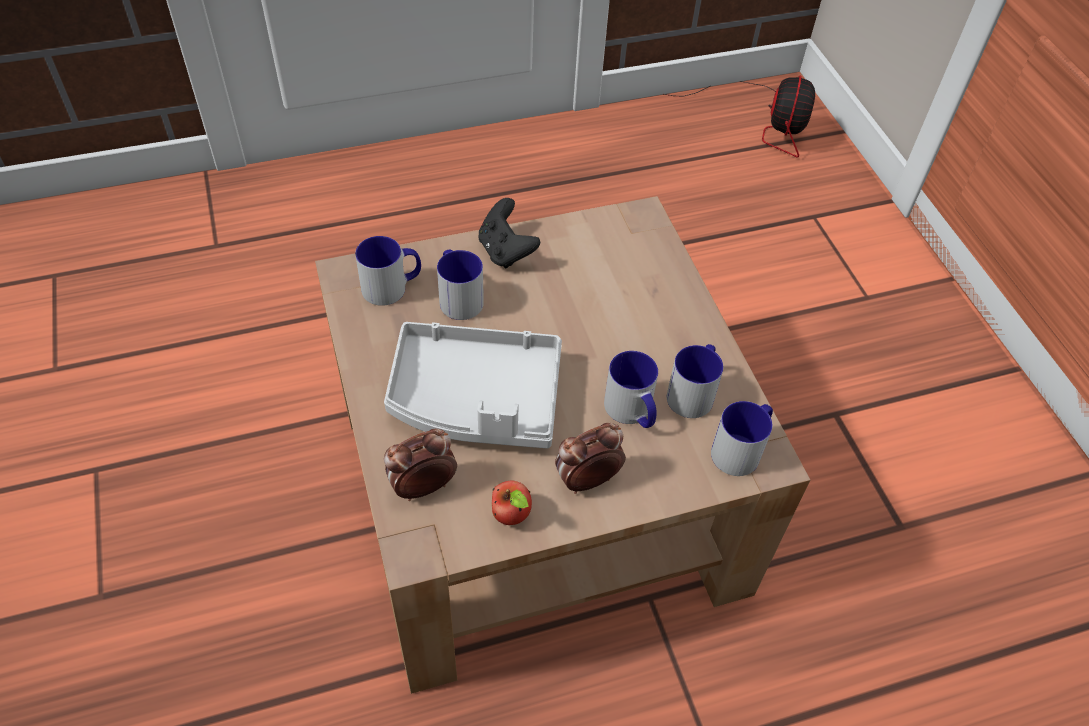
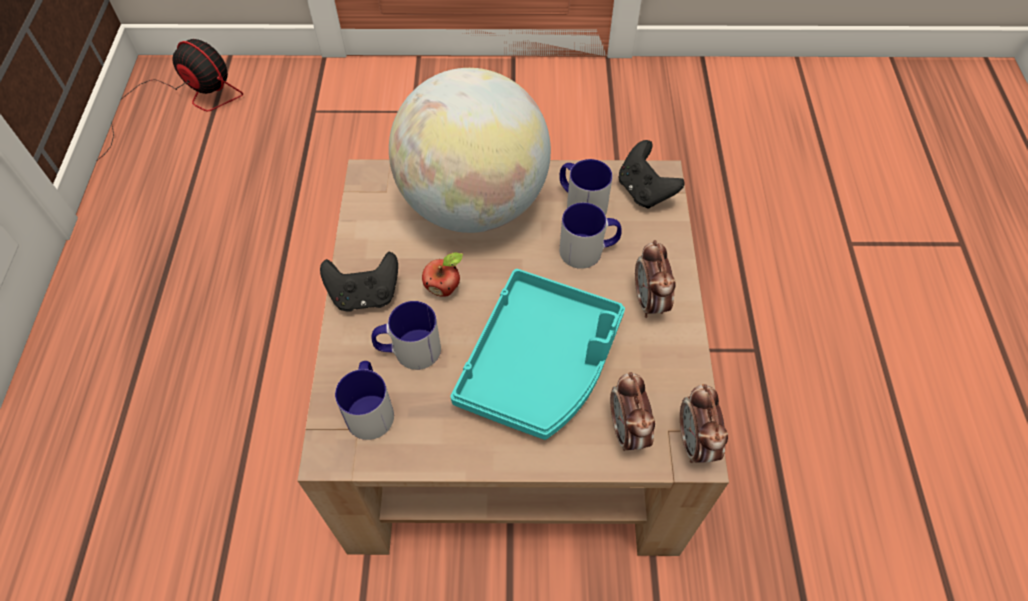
camera: 70 degrees left, 5 degrees up
(425, 551) = (695, 443): none -> alarm clock
(476, 399) = (540, 364): grey tray -> turquoise tray
(512, 516) = (673, 366): apple -> apple (444, 288)
(648, 301) = (473, 203): none -> globe
(741, 449) = (644, 191): mug -> black game controller

